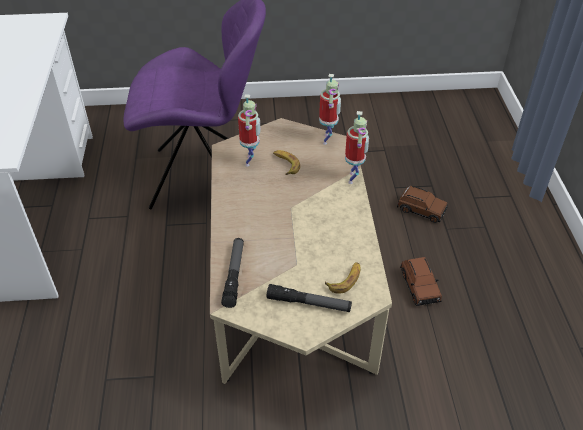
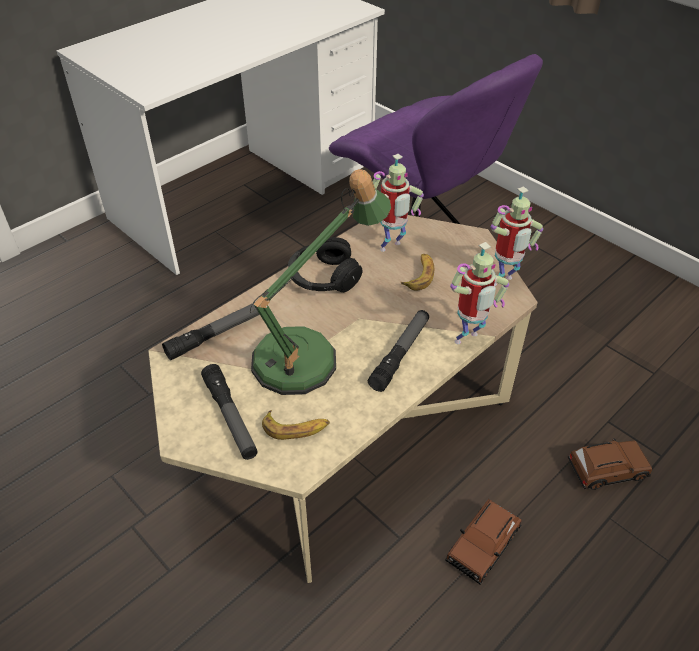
camera: 50 degrees right, 0 degrees up
(240, 202) = (323, 277): none -> black headphones
(296, 244) = (308, 355): none -> table lamp
(336, 208) = (400, 354): none -> flashlight
(421, 210) = (606, 470): brown toy car -> brown toy car turned 90 degrees counterclockwise

